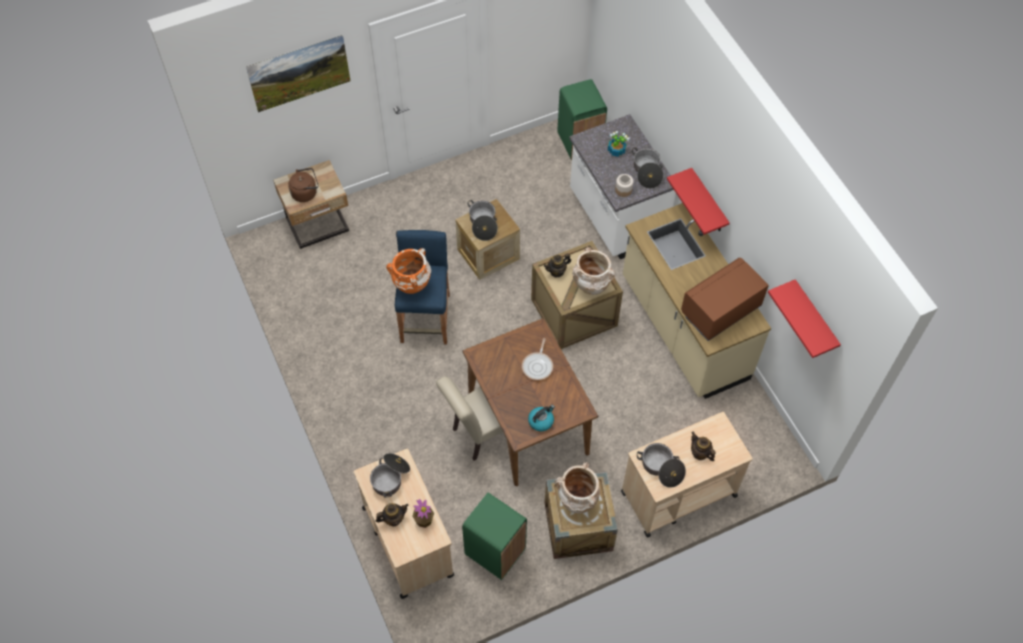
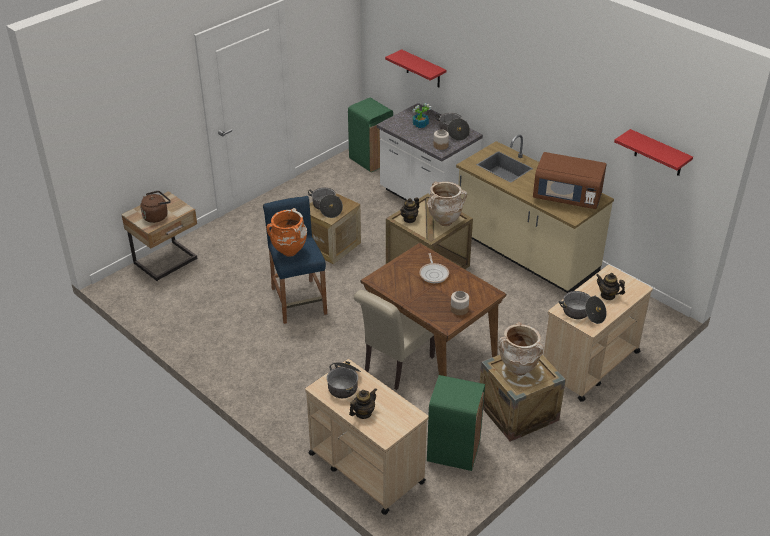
camera: 20 degrees left, 20 degrees down
(302, 85) = (143, 101): picture -> none
(424, 520) = (393, 406): potted plant -> none
(541, 421) = (459, 309): kettle -> jar
(708, 203) = (519, 126): red shelf -> red shelf (423, 69)
(721, 310) = (567, 197): brown microwave -> brown microwave turned 105 degrees counterclockwise

